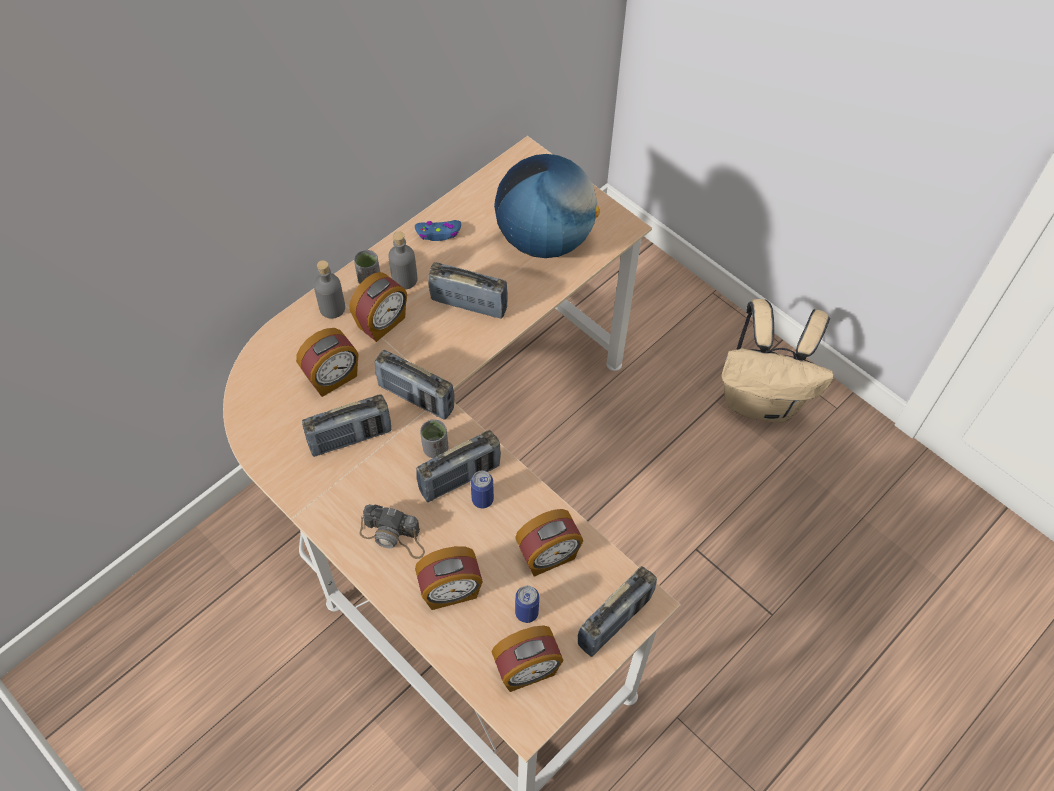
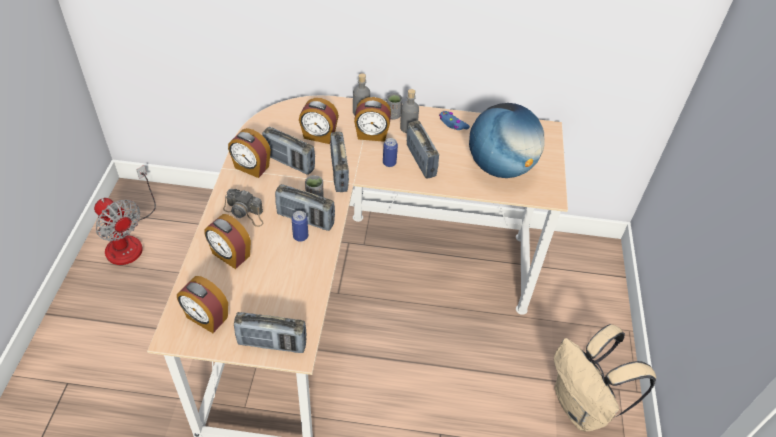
camera: 50 degrees right, 10 degrees down
(136, 727) = (129, 240): none -> fan
(394, 536) = (245, 212): camera -> camera turned 45 degrees counterclockwise
(526, 612) = (244, 297): can -> can (389, 163)
(548, 556) = (289, 287): alarm clock -> alarm clock (251, 168)

